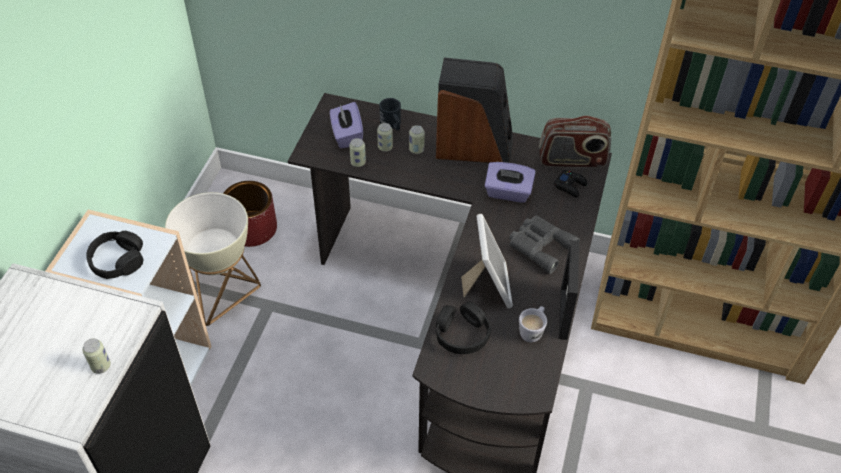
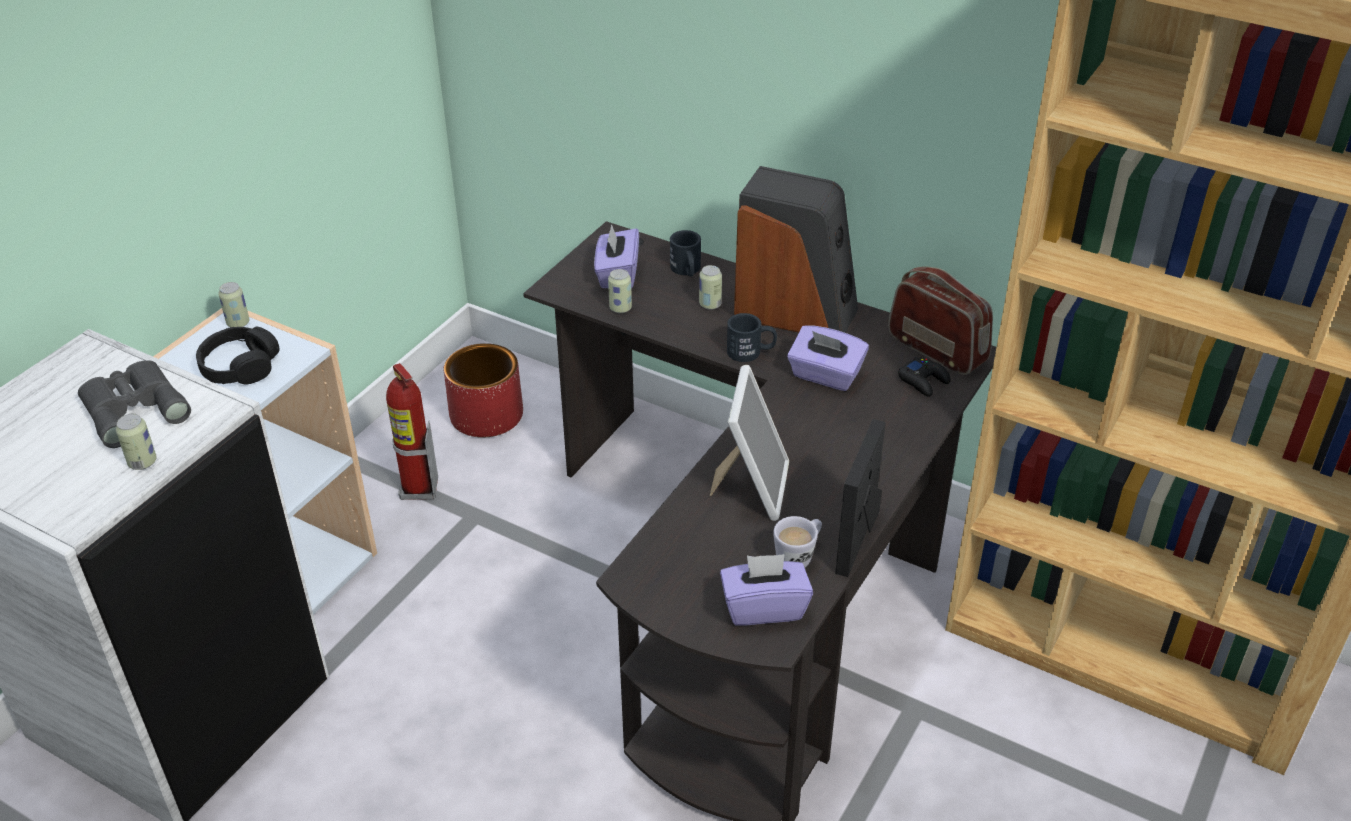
camera: 15 degrees right, 10 degrees down
(223, 293) = (418, 489): planter -> fire extinguisher
(385, 147) = (666, 295): can -> can (238, 323)
(455, 182) = (751, 352): none -> black mug
(462, 334) = (689, 542): black headphones -> none
(523, 372) = (764, 607): none -> purple tissue box
(540, 245) = (849, 449): grey binoculars -> grey binoculars (133, 408)
(572, 160) = (937, 349): radio -> radio turned 150 degrees counterclockwise

